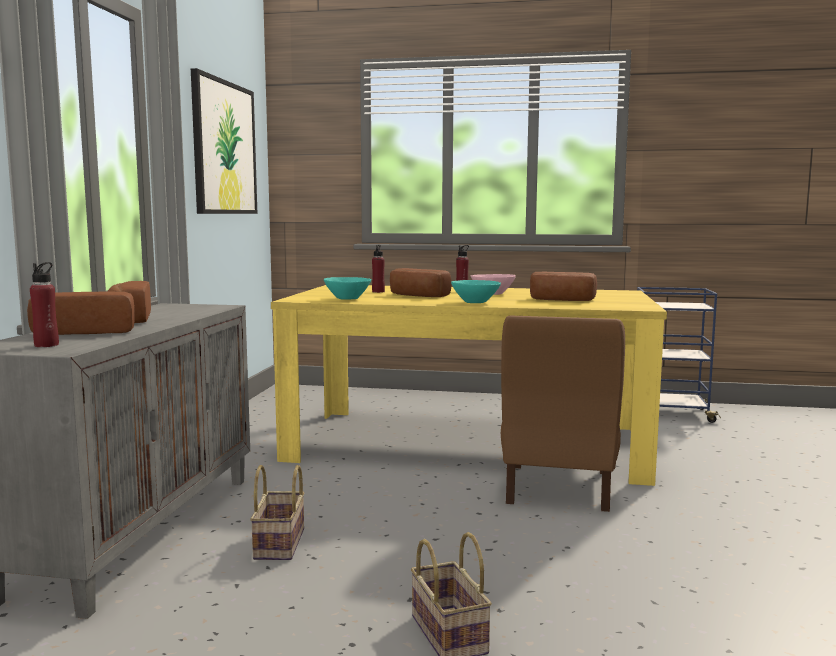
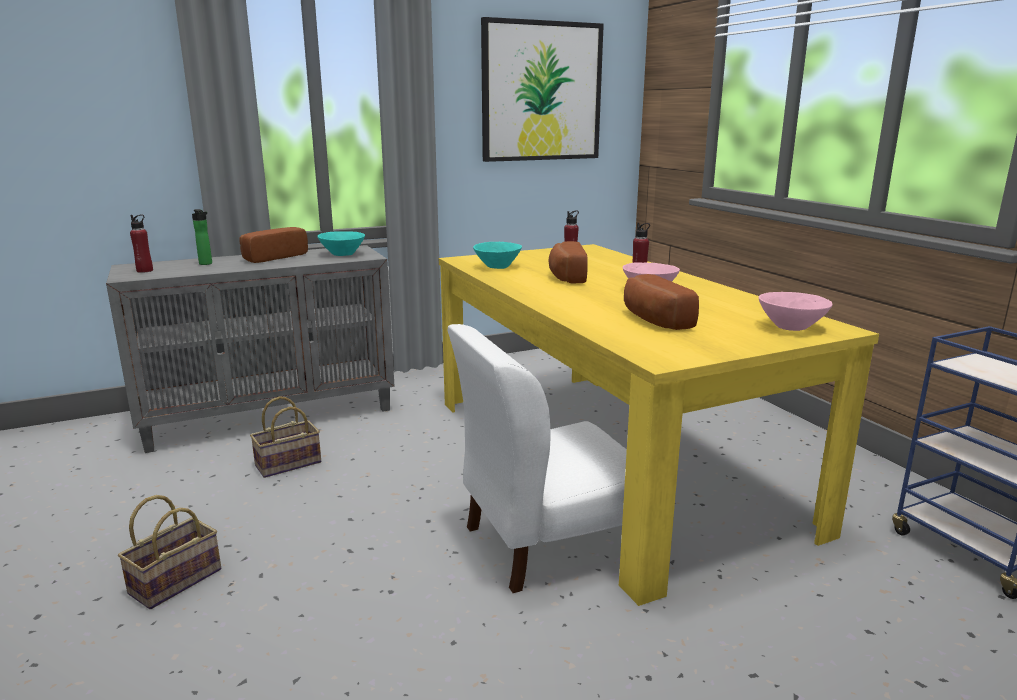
camera: 55 degrees right, 10 degrees up
(87, 331) = (206, 264): bread -> bottle
(476, 302) = (557, 299): turquoise bowl -> turquoise bowl (343, 254)
(557, 487) = (547, 542): brown chair -> white chair
(613, 293) = (792, 327): none -> pink bowl

